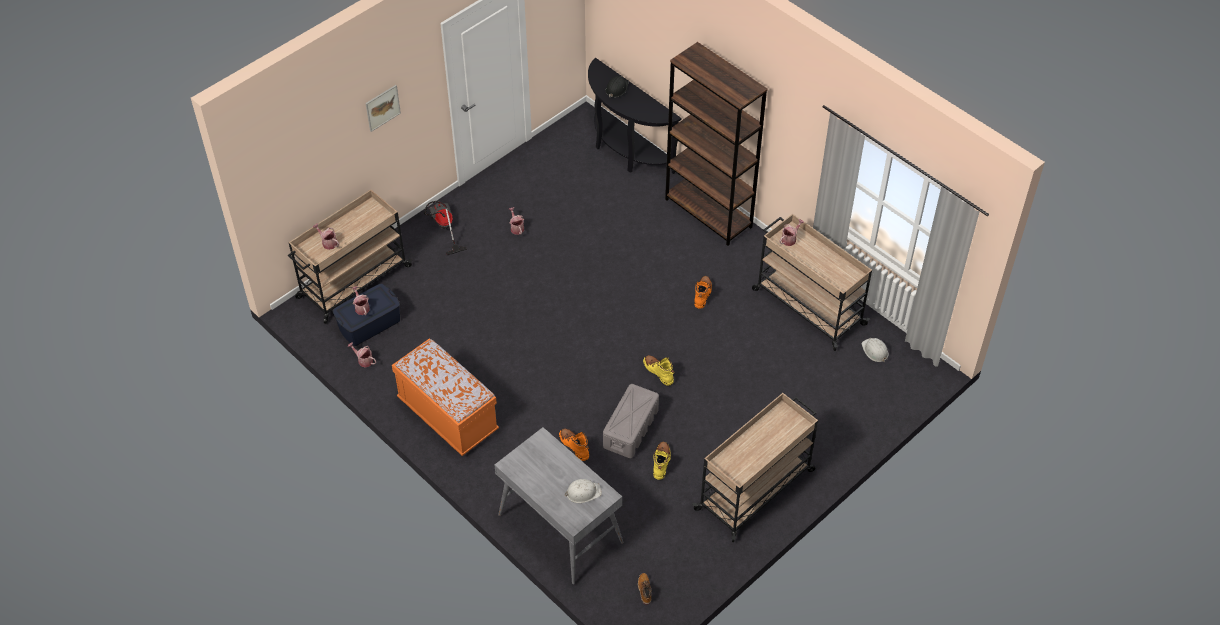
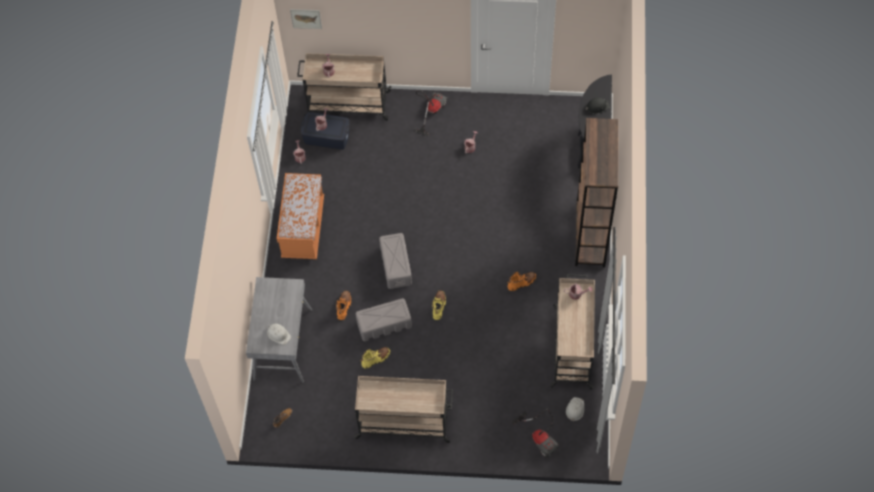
camera: 50 degrees right, 10 degrees up
(382, 107) = (406, 12): picture -> picture (306, 18)
(576, 373) = (396, 265): none -> grey storage box
(878, 397) = (540, 438): none -> vacuum cleaner

